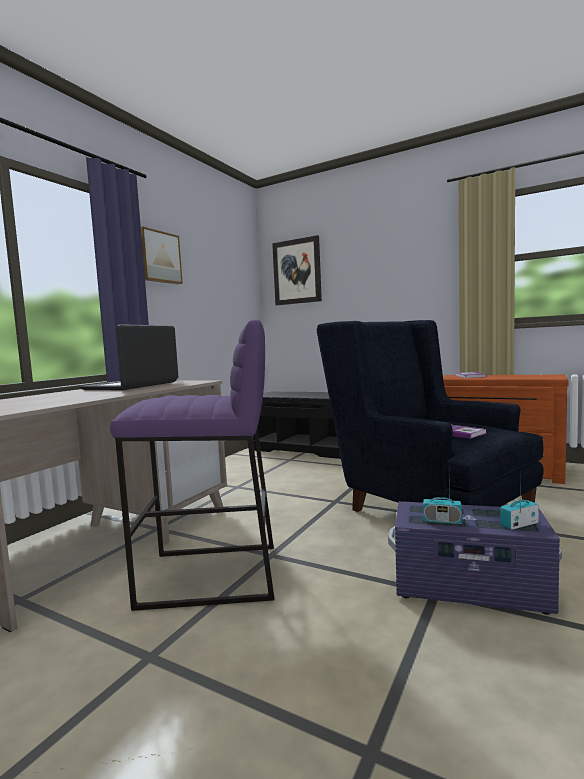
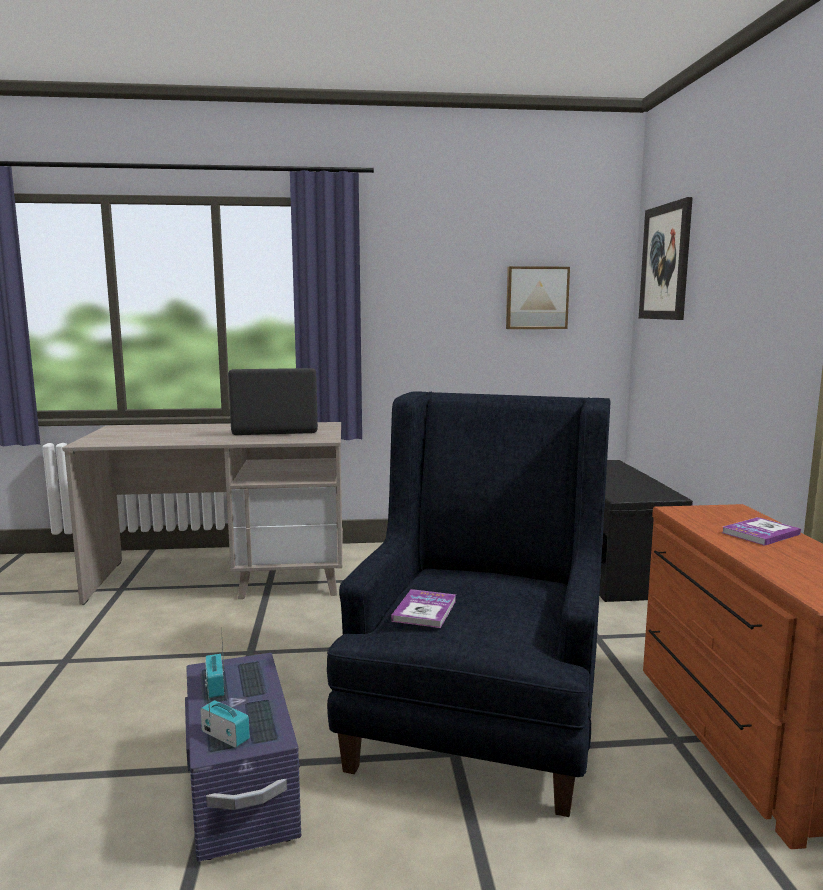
camera: 55 degrees right, 5 degrees up
(159, 257) = (404, 265): picture -> picture (536, 298)
(210, 576) = (191, 639): purple stool -> none

